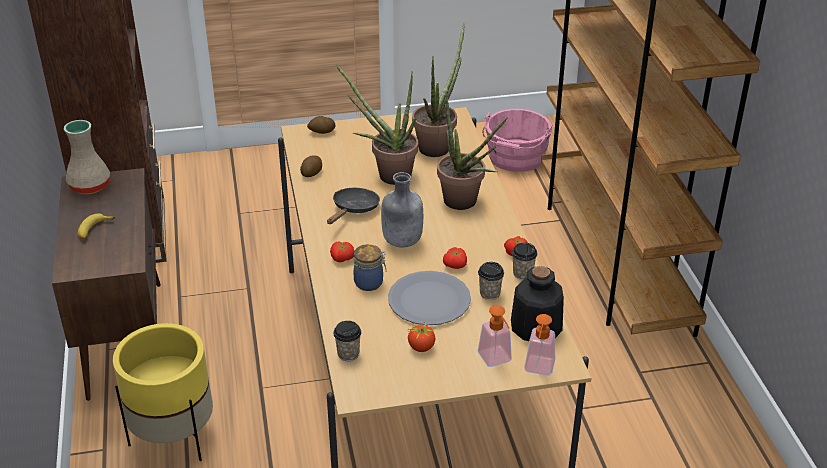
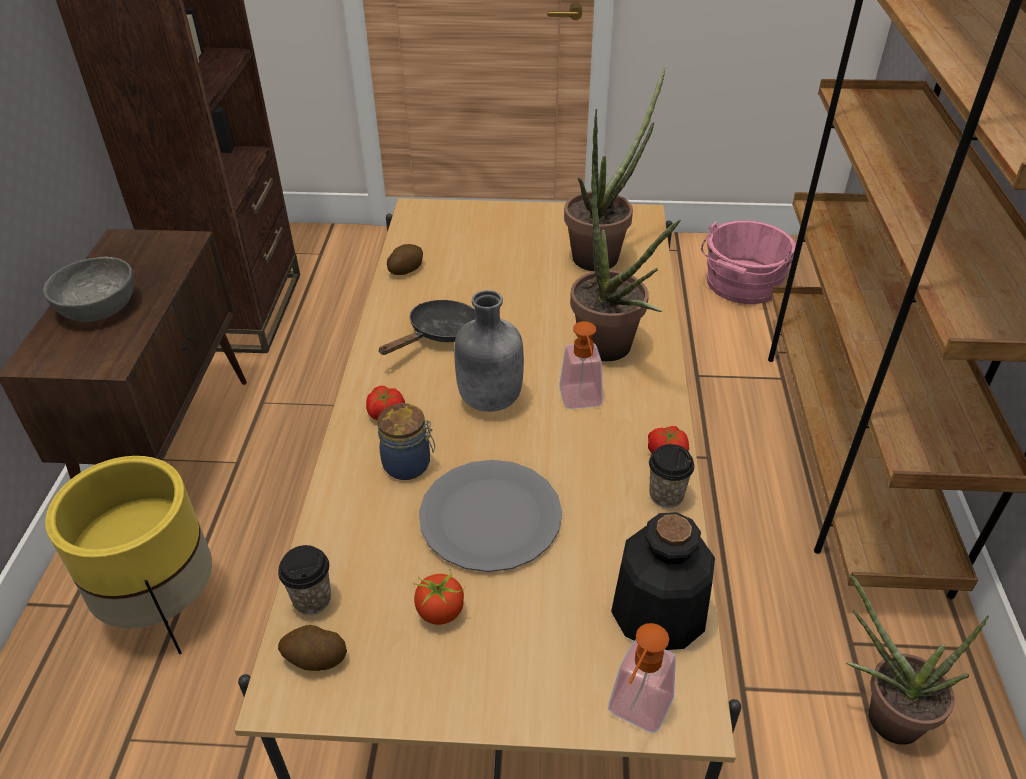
camera: 15 degrees right, 5 degrees up
(89, 186) = (132, 245): beige vase -> none
(93, 230) = (98, 307): banana -> grey bowl
(321, 132) = (447, 213): potato -> potato (315, 659)
(387, 175) = (512, 288): potted plant -> potted plant (882, 715)
(456, 265) = (559, 458): tomato -> none
(490, 294) = (597, 524): cup -> none
(497, 361) = (564, 673): soap dispenser -> soap dispenser (582, 402)

